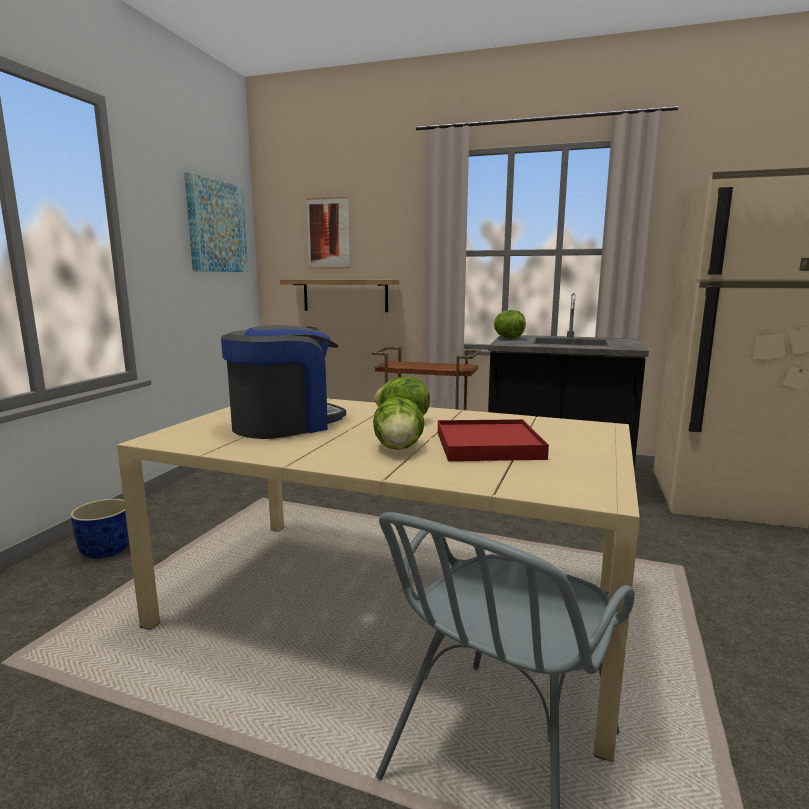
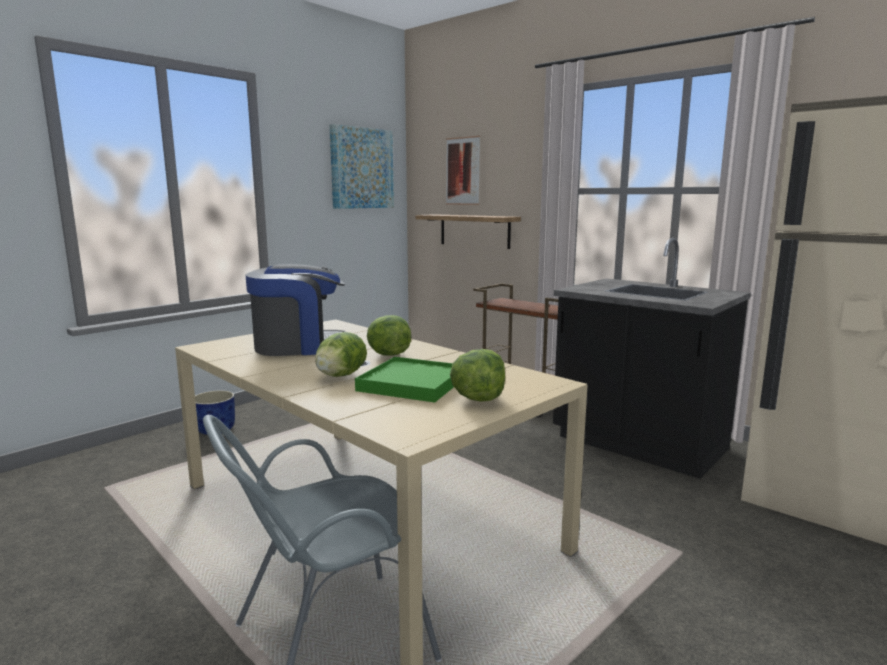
camera: 25 degrees right, 0 degrees up
(488, 445) = (413, 384): red tray -> green tray
(508, 338) = (598, 283): lettuce -> lettuce (478, 398)

